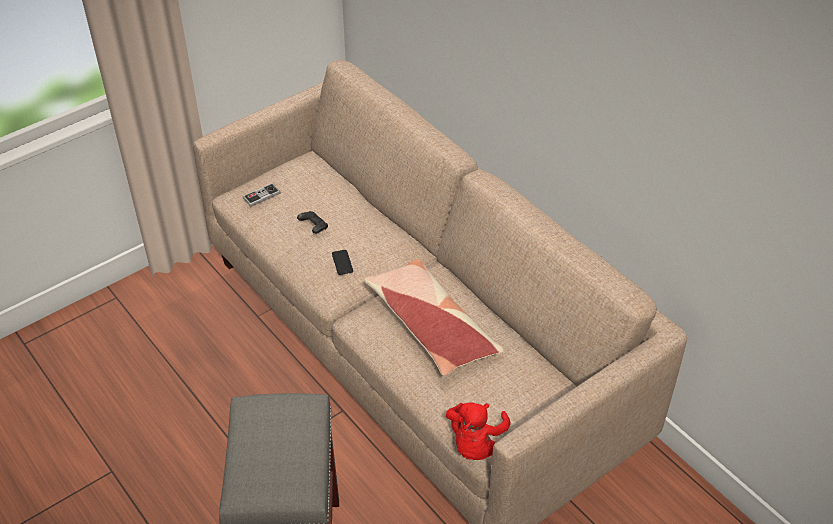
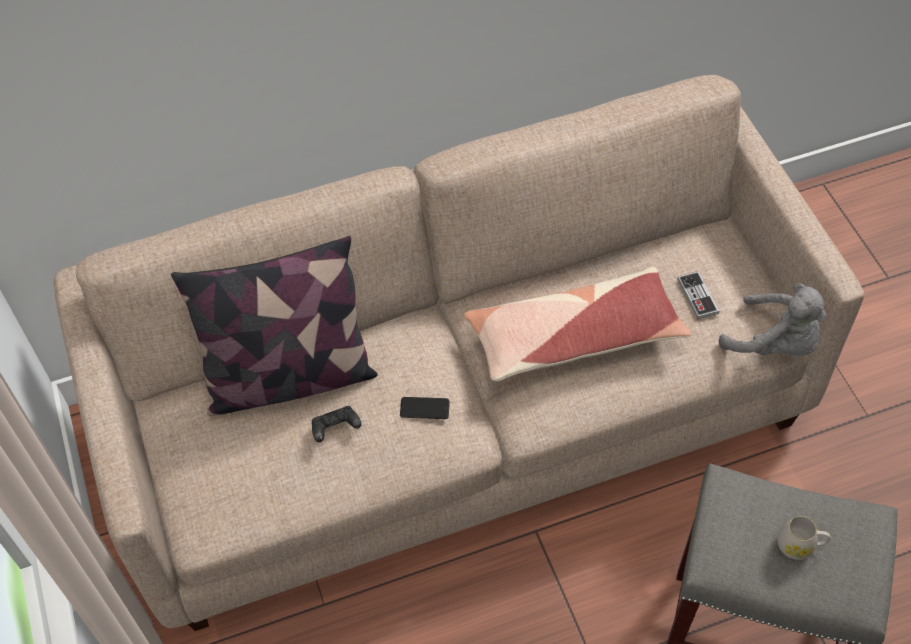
camera: 70 degrees left, 10 degrees up
(261, 196) = (224, 488): game controller -> game controller (697, 296)
(273, 451) = (800, 545): none -> white mug
(345, 199) = (289, 377): none -> pillow
(476, 446) = (775, 343): red plush toy -> grey plush toy

